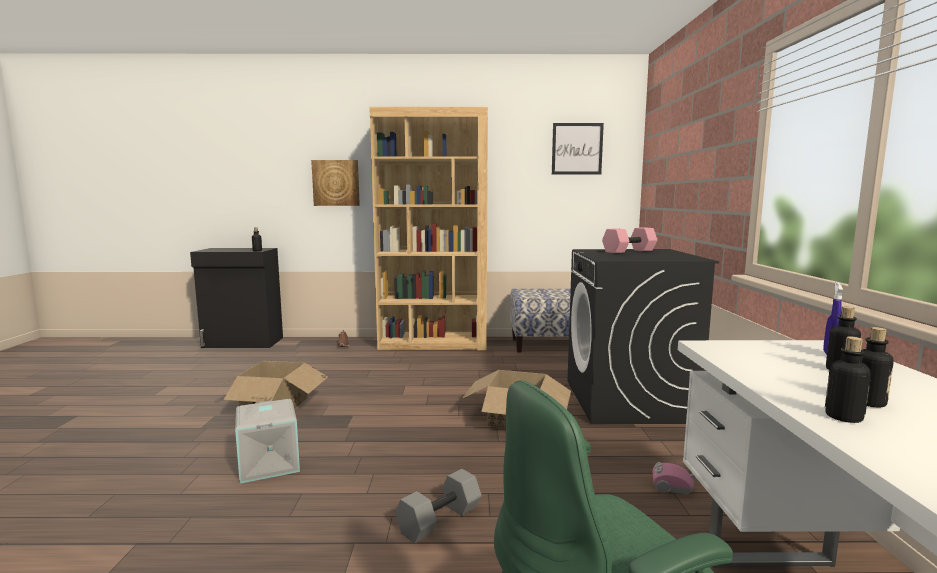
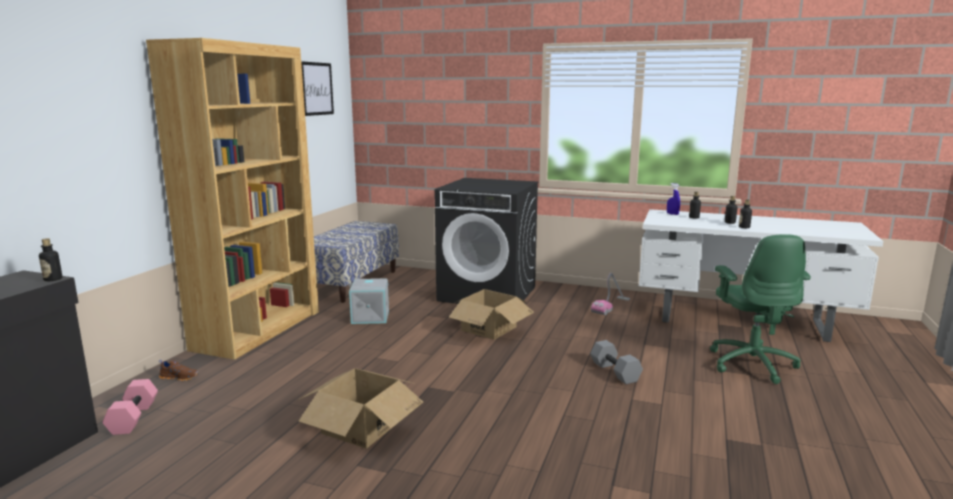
camera: 70 degrees left, 5 degrees up
(270, 464) = (506, 428): grey storage box -> grey storage box (370, 316)
(336, 183) = (100, 144): picture -> none
(629, 251) = (469, 183): pink dumbbell -> pink dumbbell (132, 417)

